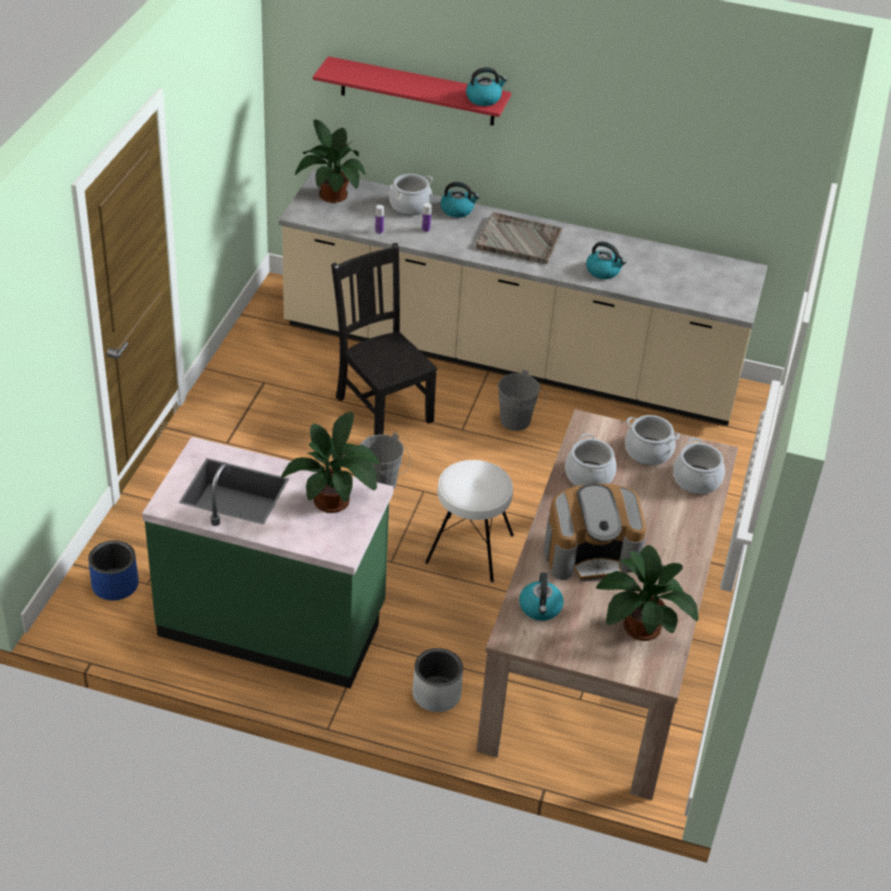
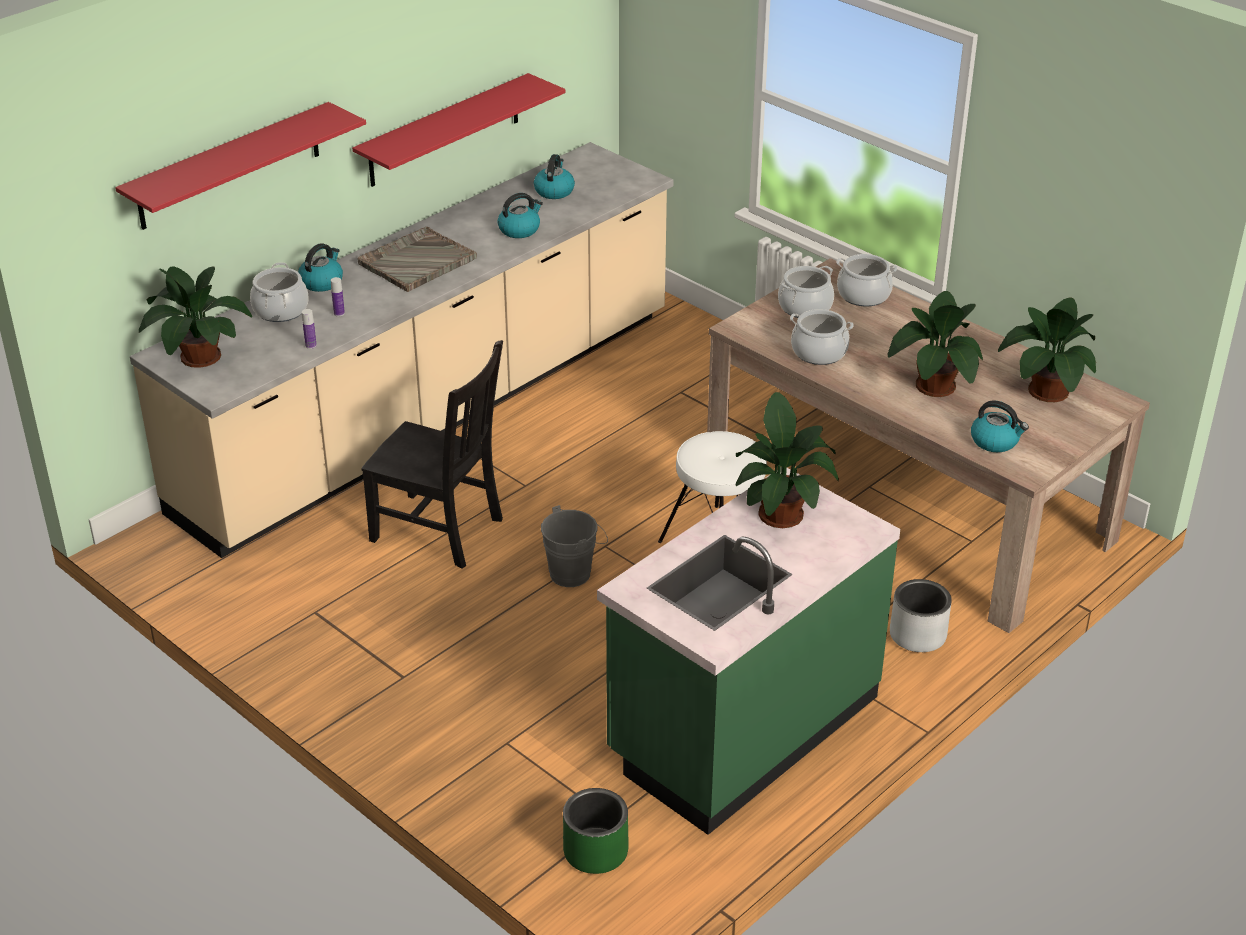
camera: 60 degrees left, 5 degrees down
(115, 585) = (595, 850): blue planter -> green planter
(382, 407) = (440, 531): black chair -> black chair turned 150 degrees counterclockwise
(484, 99) = (325, 119): kettle -> kettle (554, 191)
(518, 421) = (543, 442): grey bucket -> none
(591, 554) = (933, 387): coffee machine -> potted plant
(615, 172) = (444, 131): none -> red shelf

